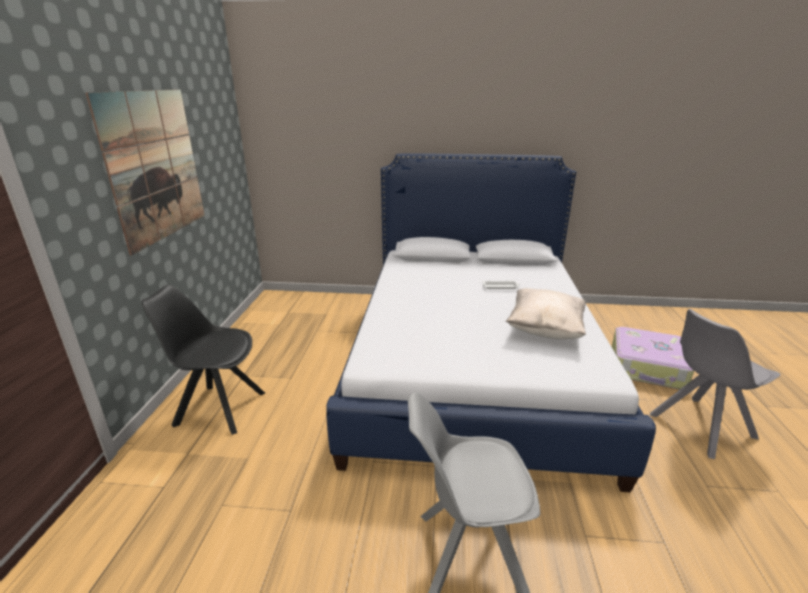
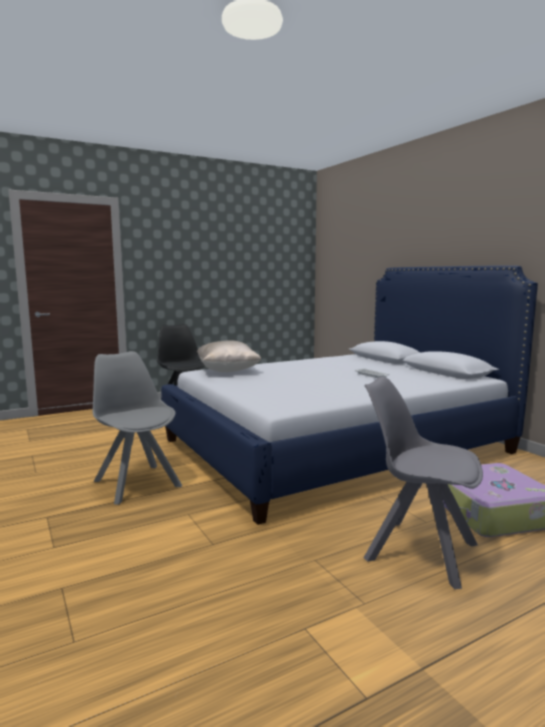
camera: 55 degrees right, 15 degrees down
(155, 166) = (212, 261): picture -> none
(545, 330) = (319, 391): beige pillow -> beige pillow (228, 371)

